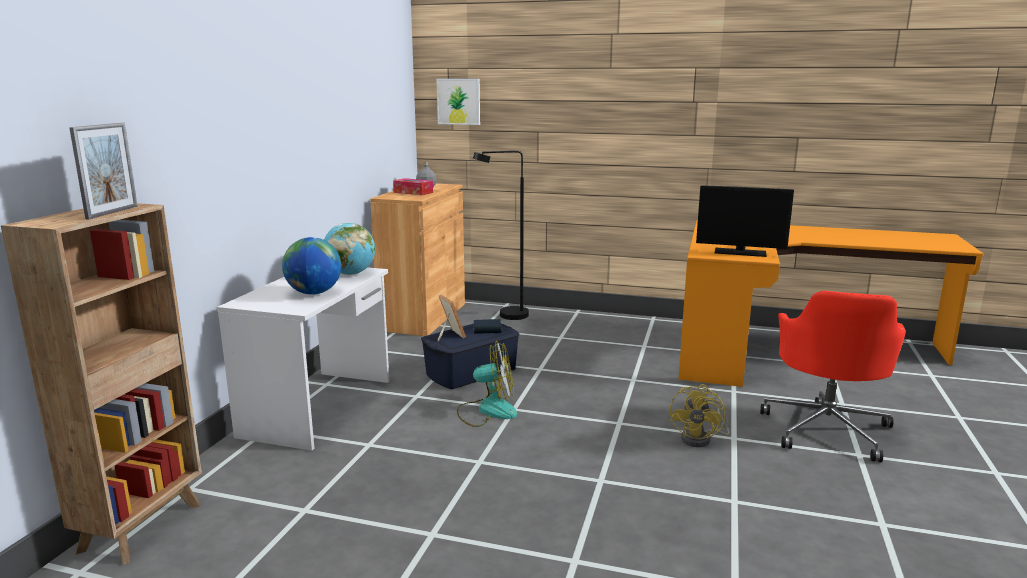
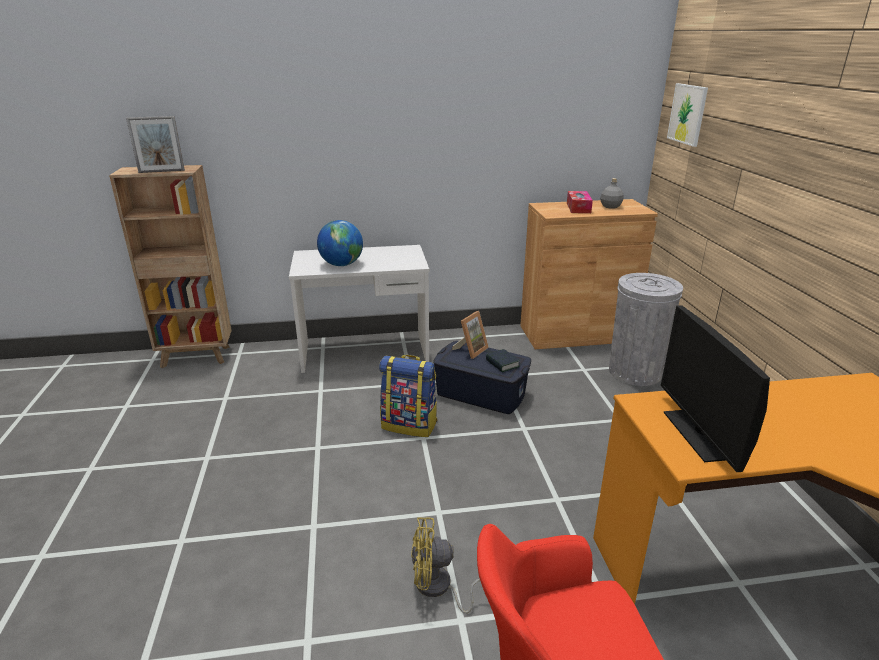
camera: 65 degrees right, 10 degrees up
(350, 274) = (401, 261): globe -> none
(487, 410) = (410, 425): fan -> backpack
(506, 316) = (635, 372): black floor lamp -> grey trash can

